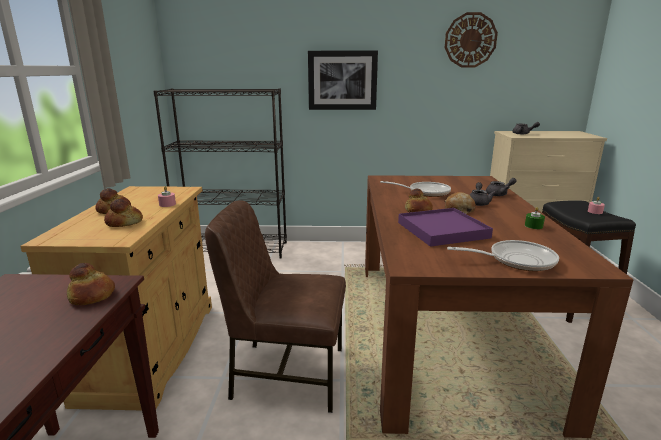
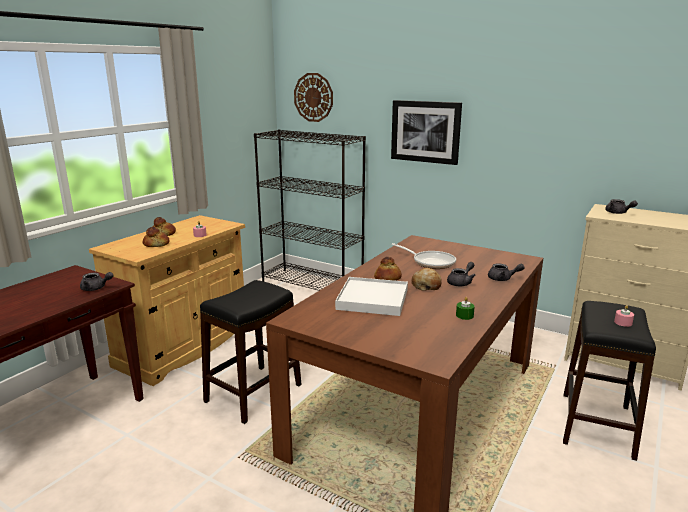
camera: 30 degrees right, 0 degrees up
(93, 295) = (96, 288): bread -> grey teapot
(286, 373) = (253, 393): brown chair -> black stool
(442, 230) = (372, 299): purple tray -> white tray
(470, 40) = (568, 95): wall clock -> wall clock (313, 97)
(516, 260) = (380, 337): frying pan -> none

